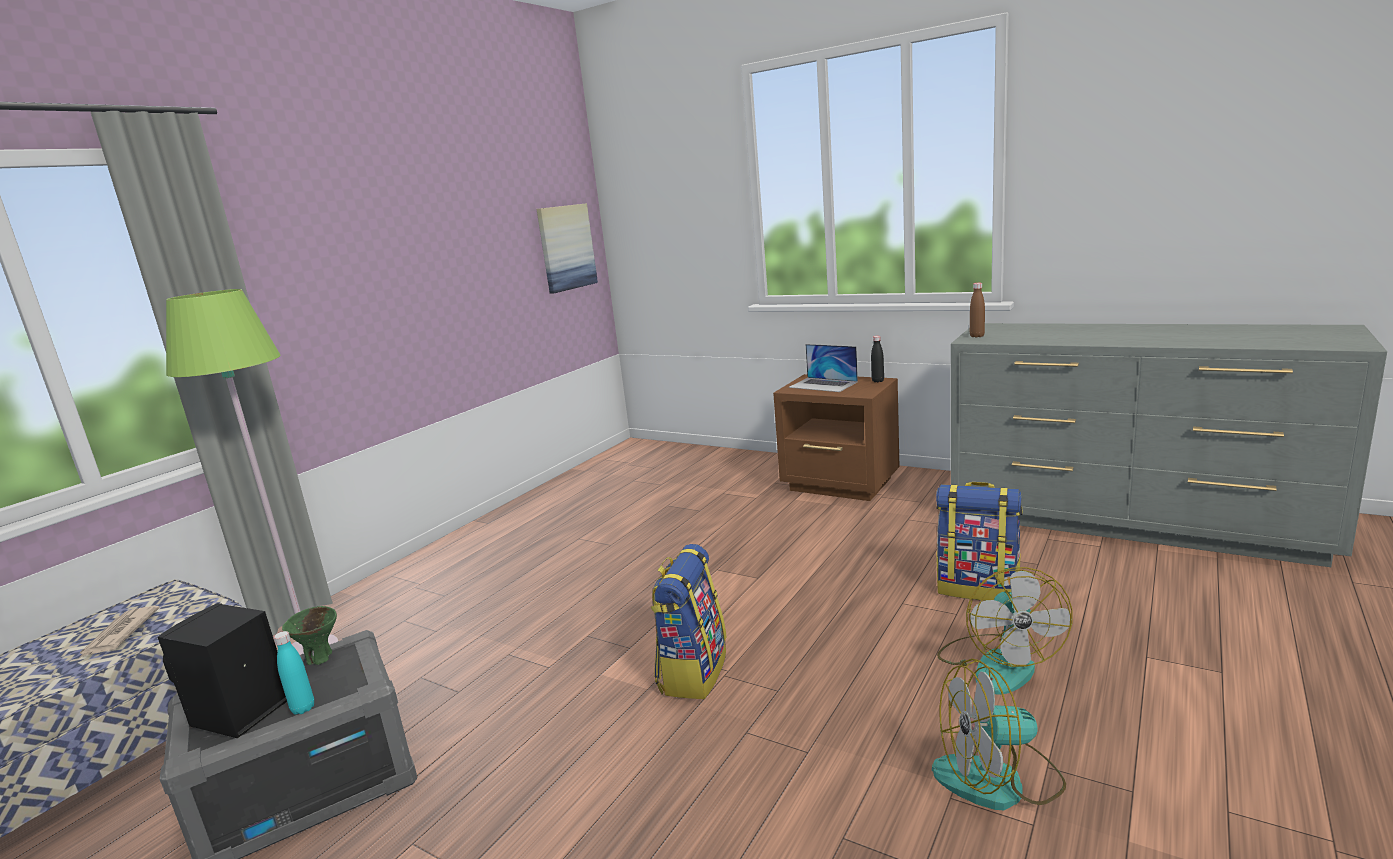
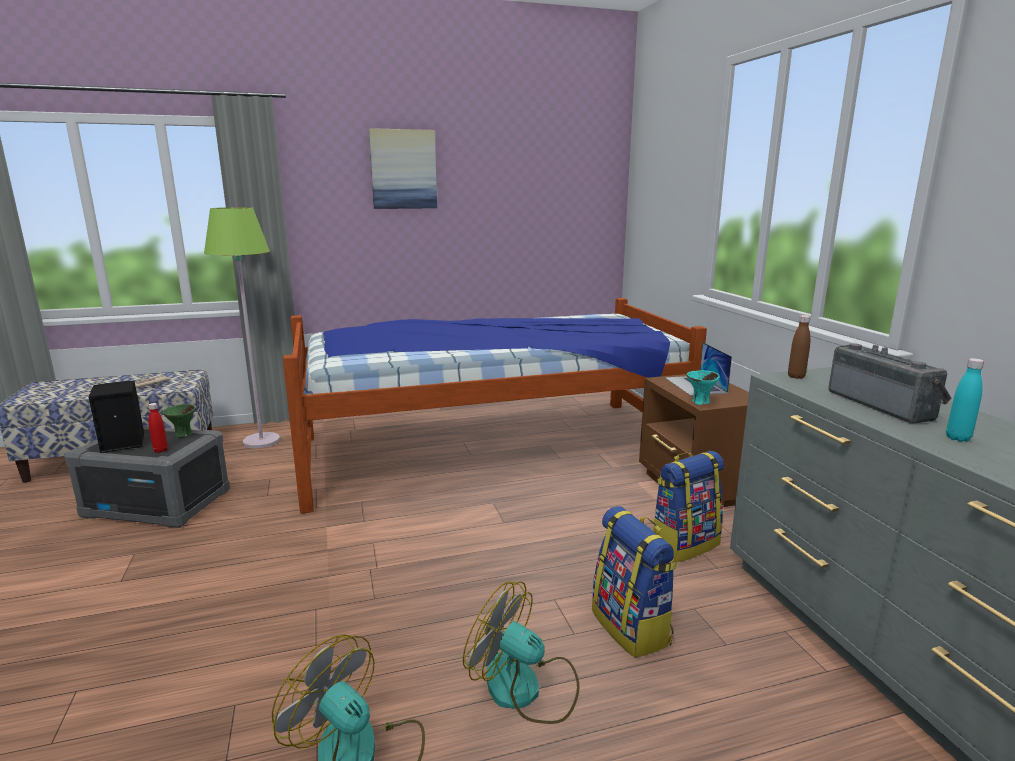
camera: 40 degrees right, 0 degrees up
(303, 708) = (135, 453): turquoise bottle -> turquoise bottle (958, 438)
(334, 686) = (160, 450): none -> red bottle
(566, 247) = (579, 215): picture -> picture (403, 169)
(617, 531) = (489, 448): none -> bed
(692, 672) = (361, 555): backpack -> backpack (684, 544)
(858, 393) = (700, 402): none -> turquoise bowl
(878, 381) = (746, 398): black bottle -> none
(998, 663) = (525, 689): fan -> fan turned 75 degrees clockwise
(1065, 335) = (883, 405): none -> radio

